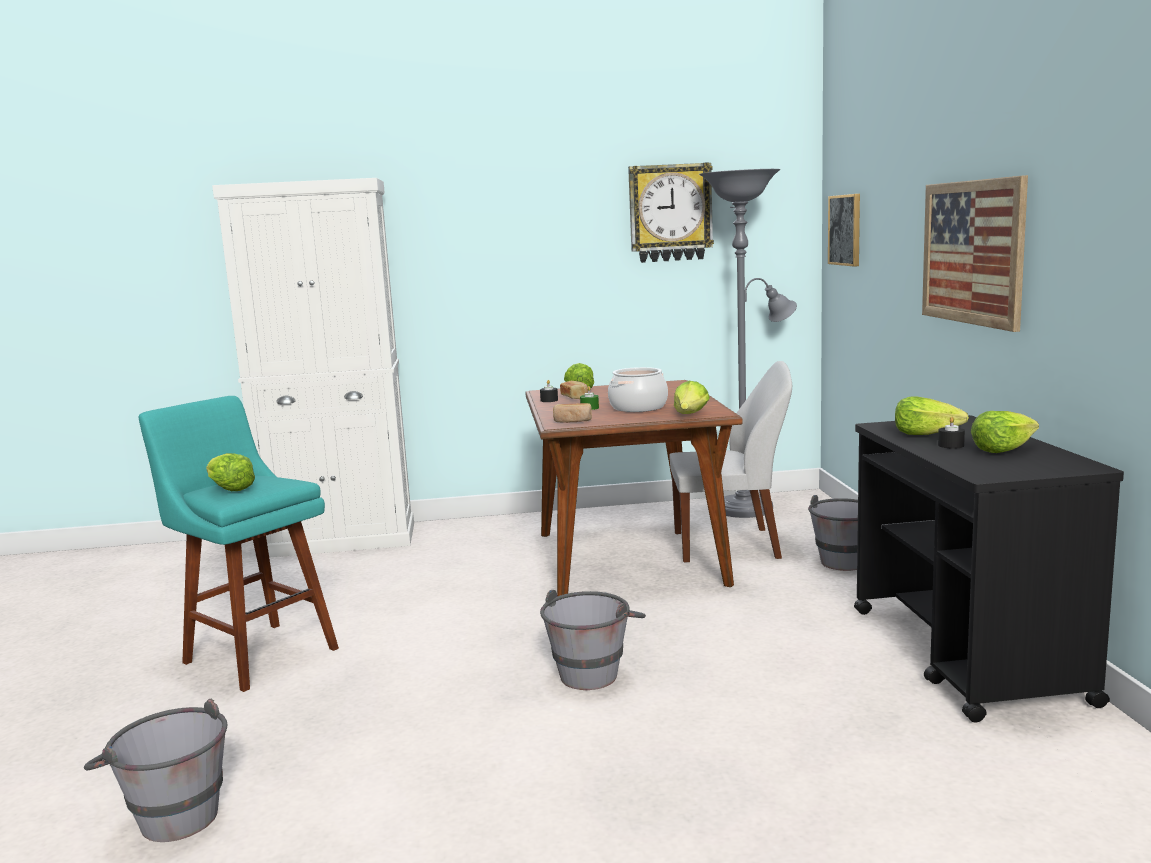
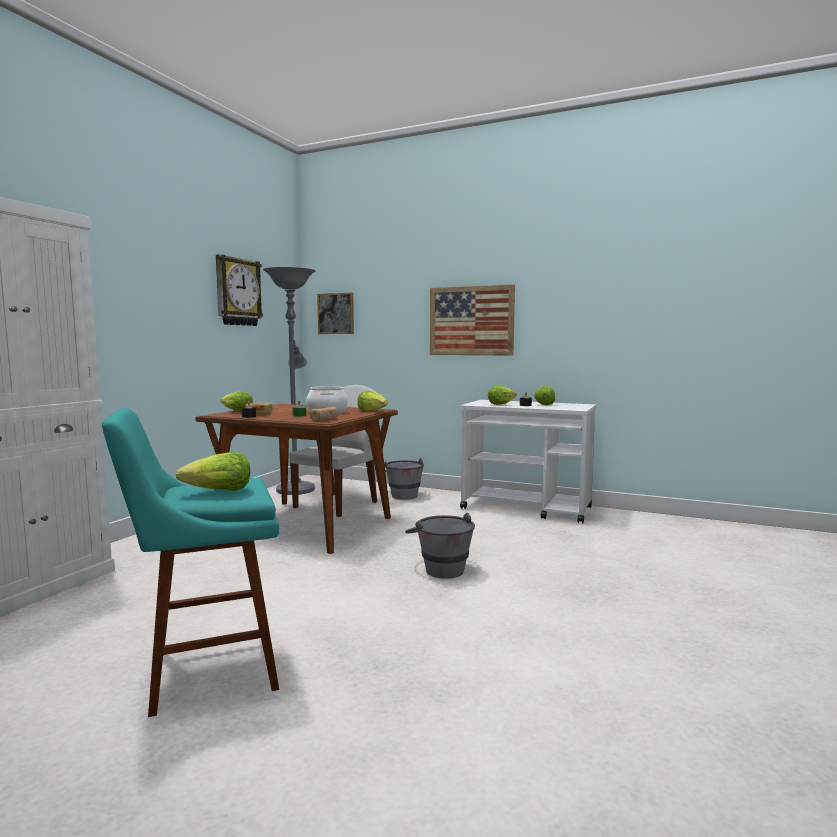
camera: 60 degrees left, 5 degrees down
(170, 814) = (468, 758): grey bucket -> none
(966, 655) = (527, 508): black cart -> white cart

